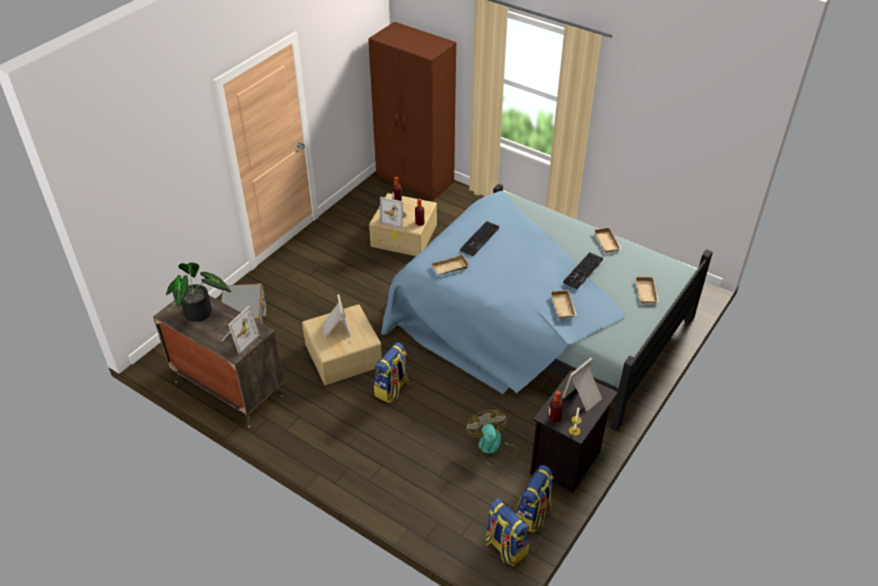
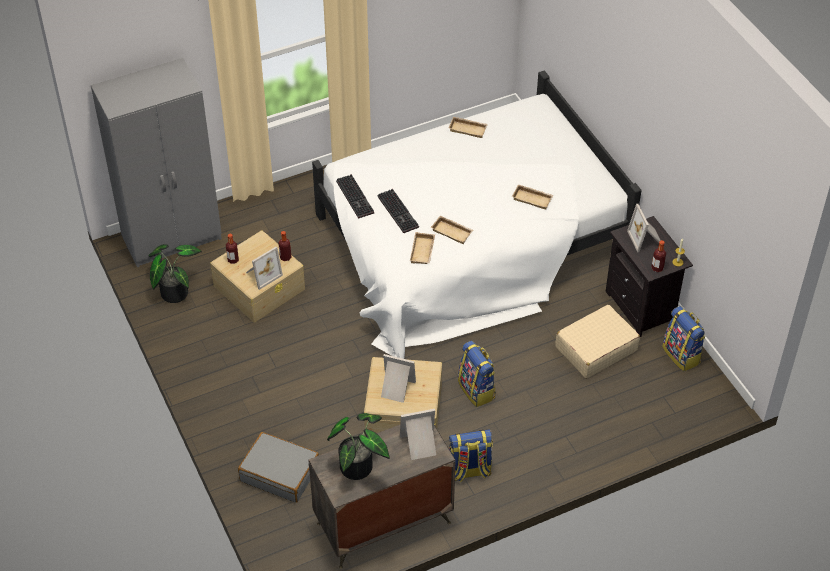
camera: 60 degrees left, 5 degrees up
(238, 338) = (420, 445): picture frame -> picture frame turned 75 degrees counterclockwise
(370, 200) = (174, 290): none -> potted plant
(415, 180) = (173, 238): brown wardrobe -> grey wardrobe
(492, 448) = (595, 349): fan -> beige suitcase
(505, 547) = (703, 389): backpack -> backpack (469, 471)
(538, 323) = (468, 244): blue bed -> white bed
(583, 272) = (498, 164): keyboard -> keyboard (356, 197)
(647, 292) = (551, 138): beige tray -> beige tray (452, 231)

